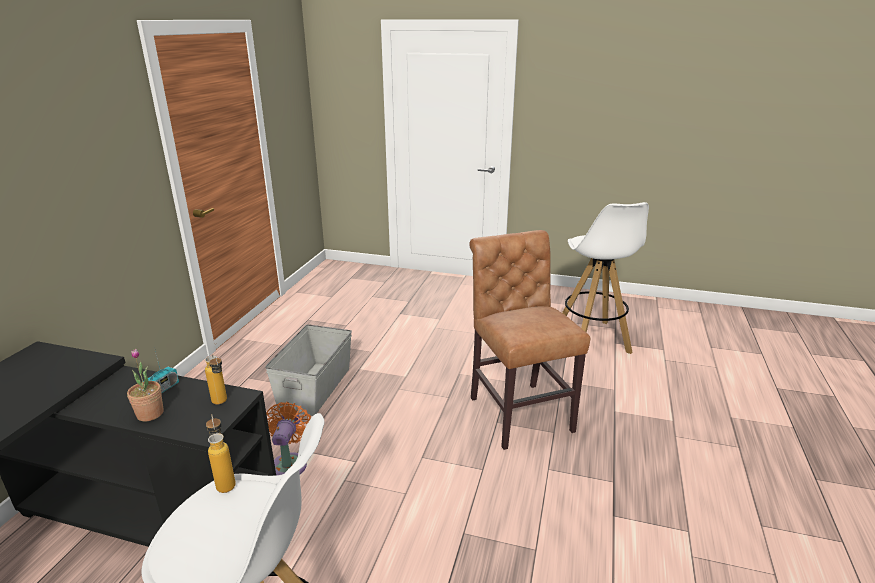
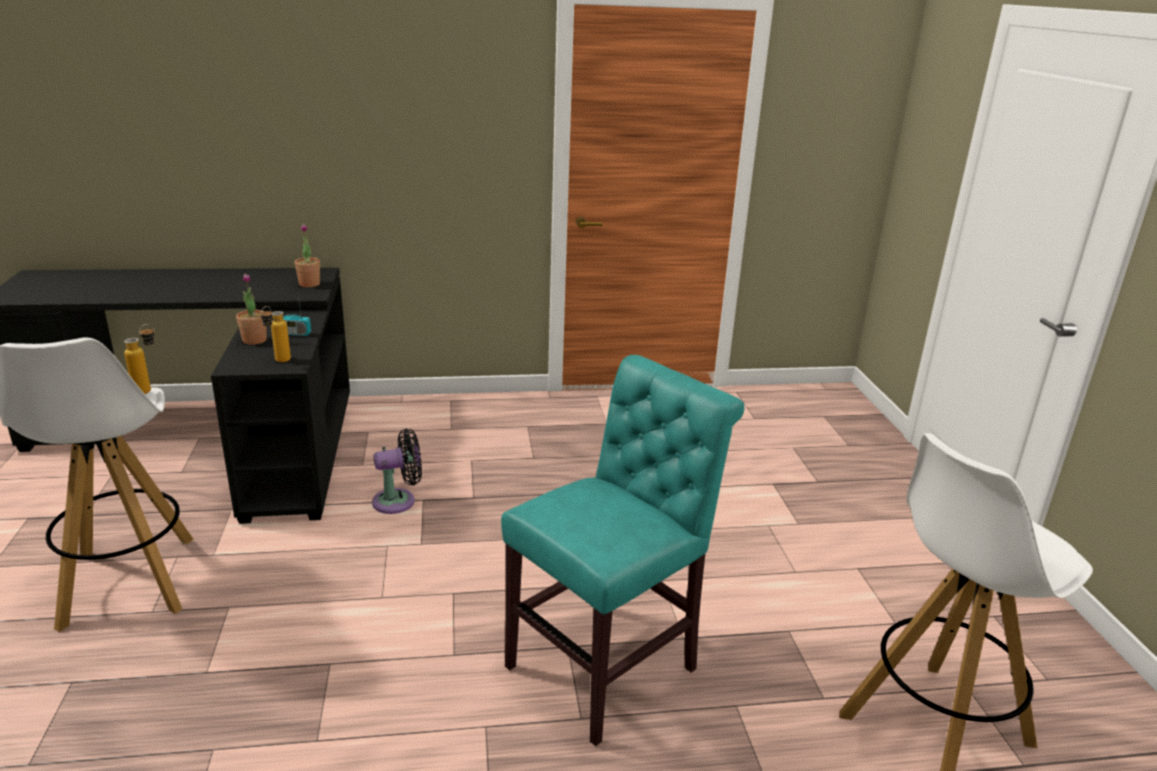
camera: 65 degrees right, 0 degrees up
(62, 361) = (309, 284): none -> potted plant
(290, 463) = (398, 501): orange fan -> black fan
(314, 387) = (539, 472): grey storage box -> none
(518, 411) = (609, 664): brown chair -> turquoise chair

